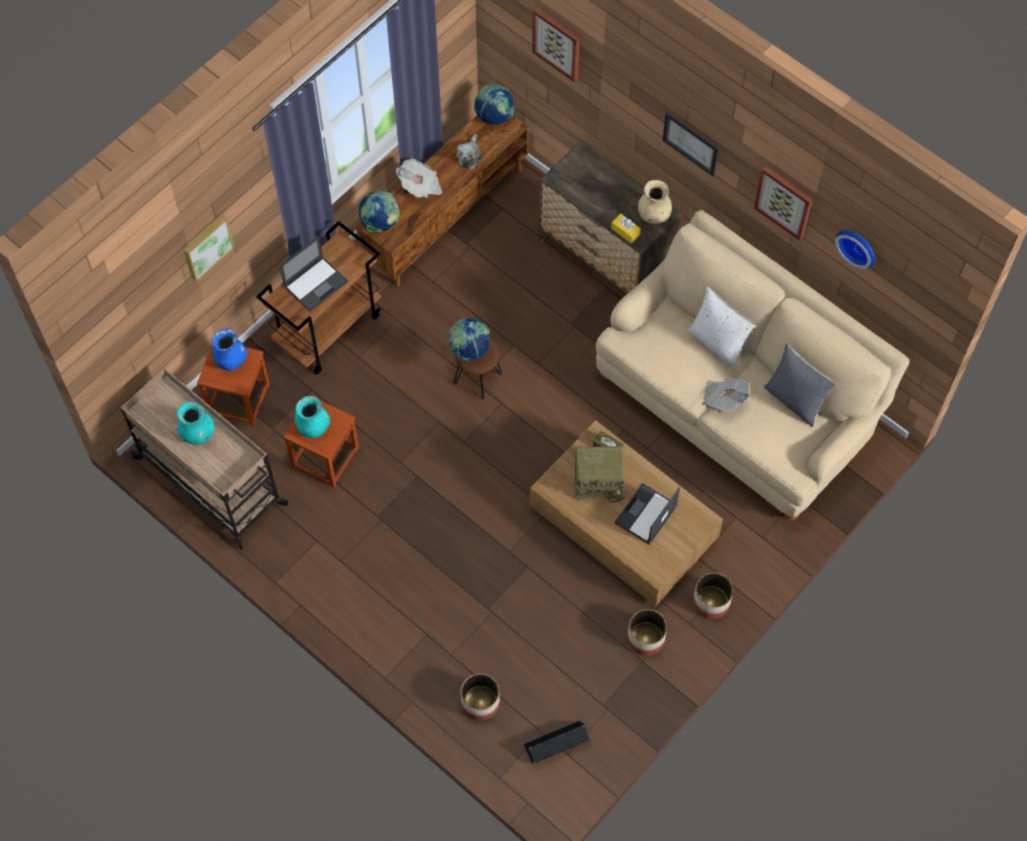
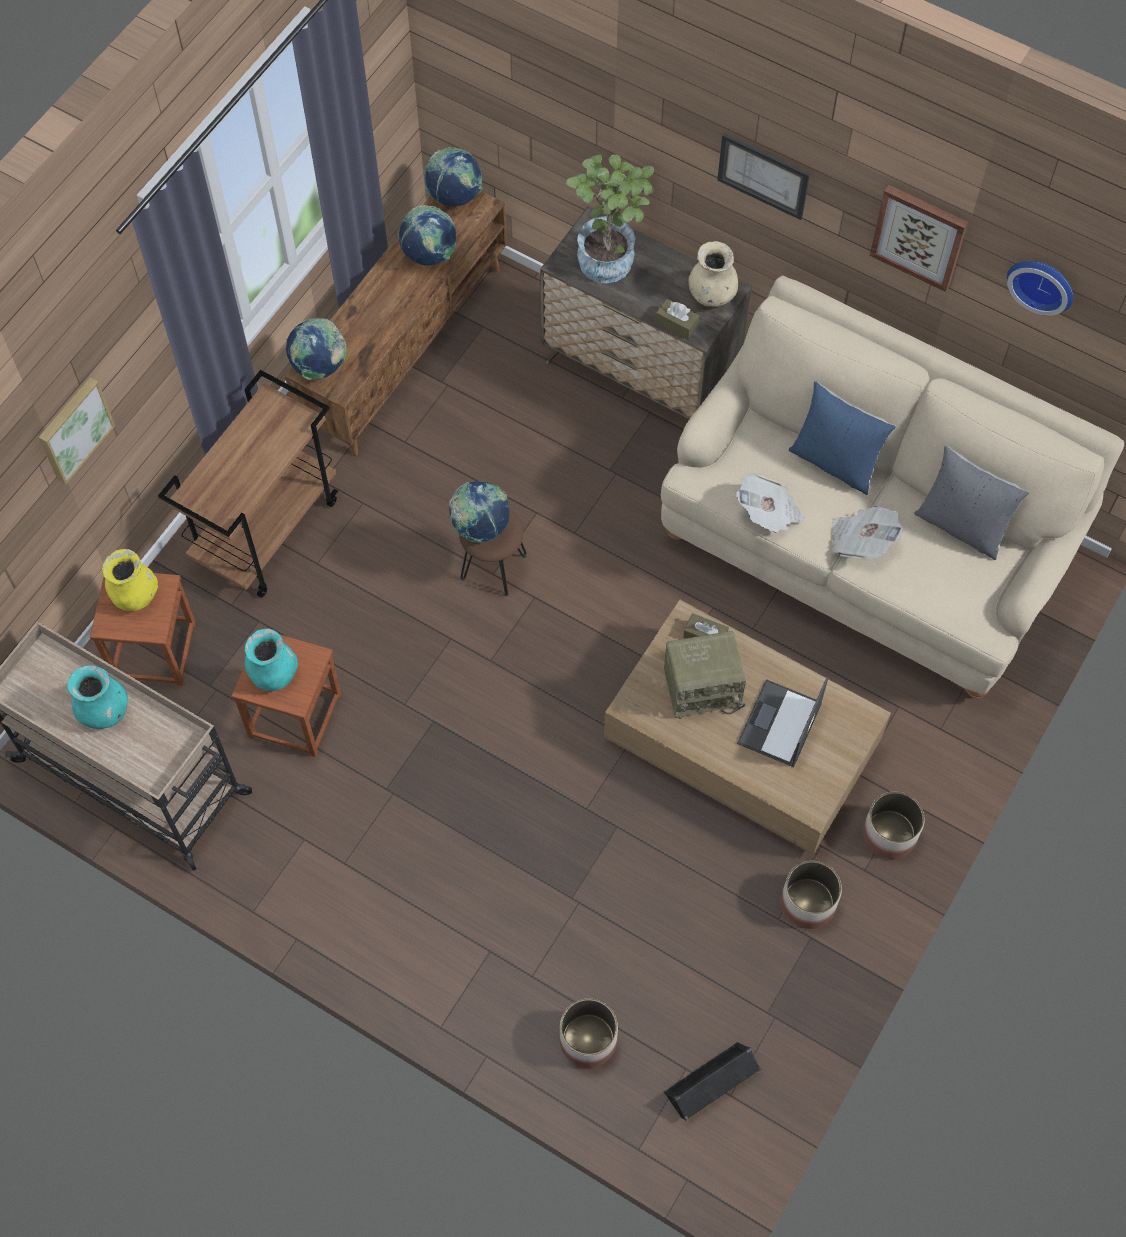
camera: 10 degrees left, 0 degrees up
(230, 360) = (134, 595): blue vase -> yellow vase
(316, 283) = (243, 464): laptop -> none
(420, 186) = (368, 306): newspaper -> newspaper (768, 513)
(469, 156) = (430, 254): plush toy -> globe
(557, 43) = (542, 61): picture -> none
(589, 177) = (610, 255): none -> potted plant
(625, 231) = (677, 323): yellow tissue box -> brown tissue box
(717, 342) = (835, 461): white pillow -> blue pillow

